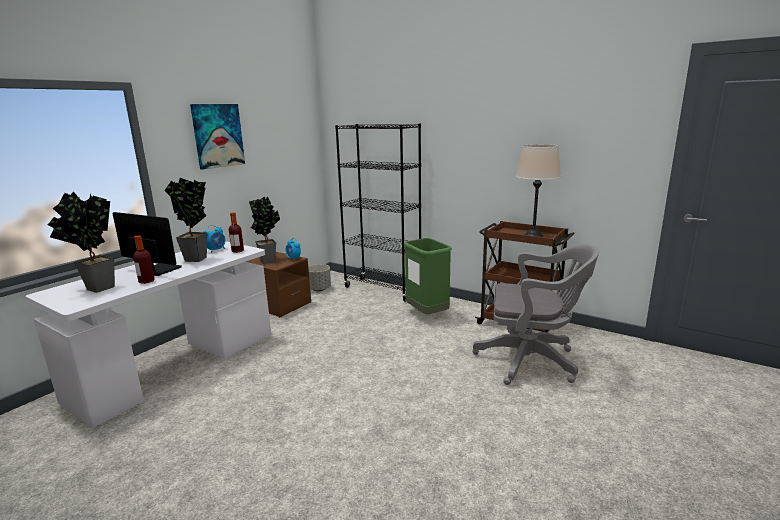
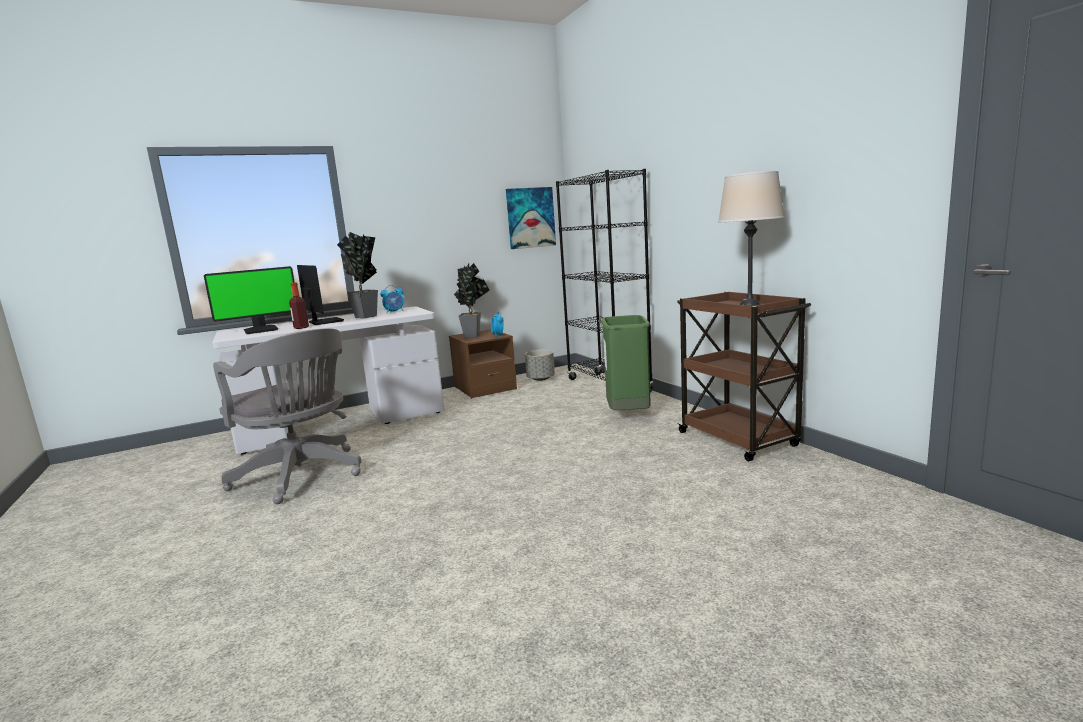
camera: 30 degrees right, 5 degrees down
(95, 289) = (261, 330): potted plant -> monitor
(218, 135) = (425, 198): picture -> picture (530, 218)
(237, 251) = (409, 313): bottle -> none
(532, 361) = (699, 480): grey office chair -> grey office chair (302, 476)

